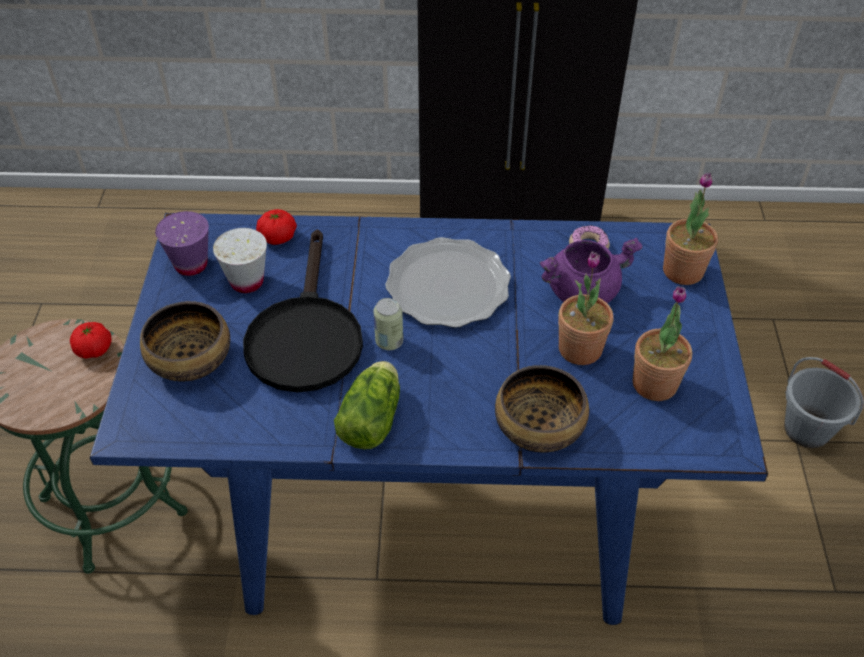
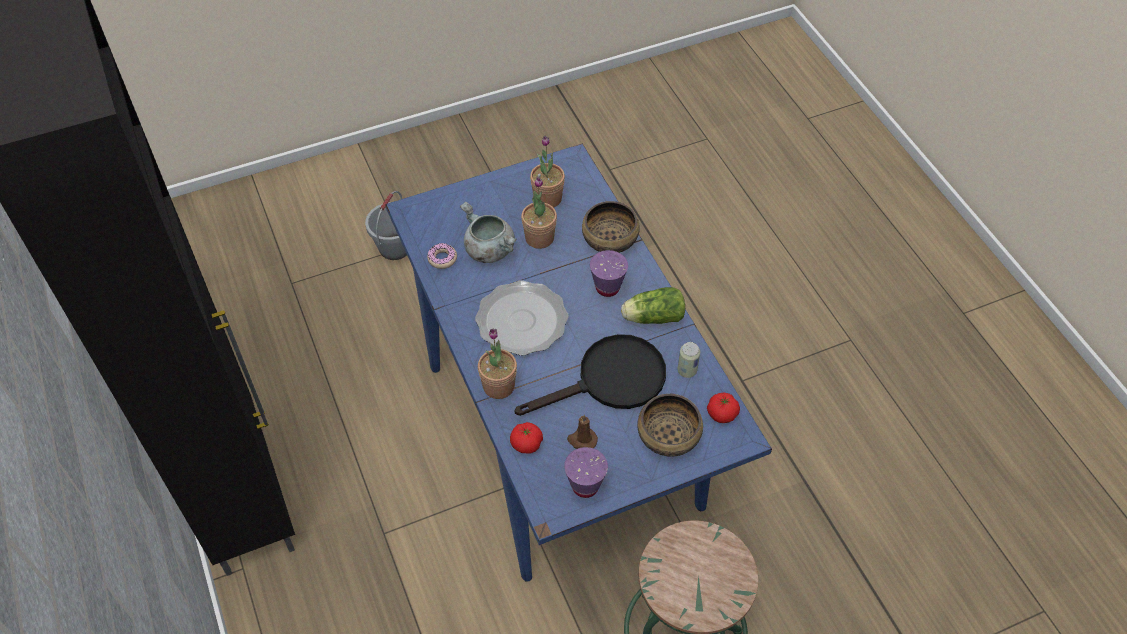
camera: 115 degrees left, 5 degrees up
(94, 349) = (664, 559): tomato -> tomato (722, 414)
(247, 282) = (582, 440): white cup -> brown candle
(389, 342) = (589, 333): can -> can (687, 370)
(452, 389) = (607, 287): none -> purple cup
(582, 292) = (488, 250): purple cooking pot -> grey cooking pot
(683, 271) = (442, 206): potted plant -> potted plant (498, 386)

